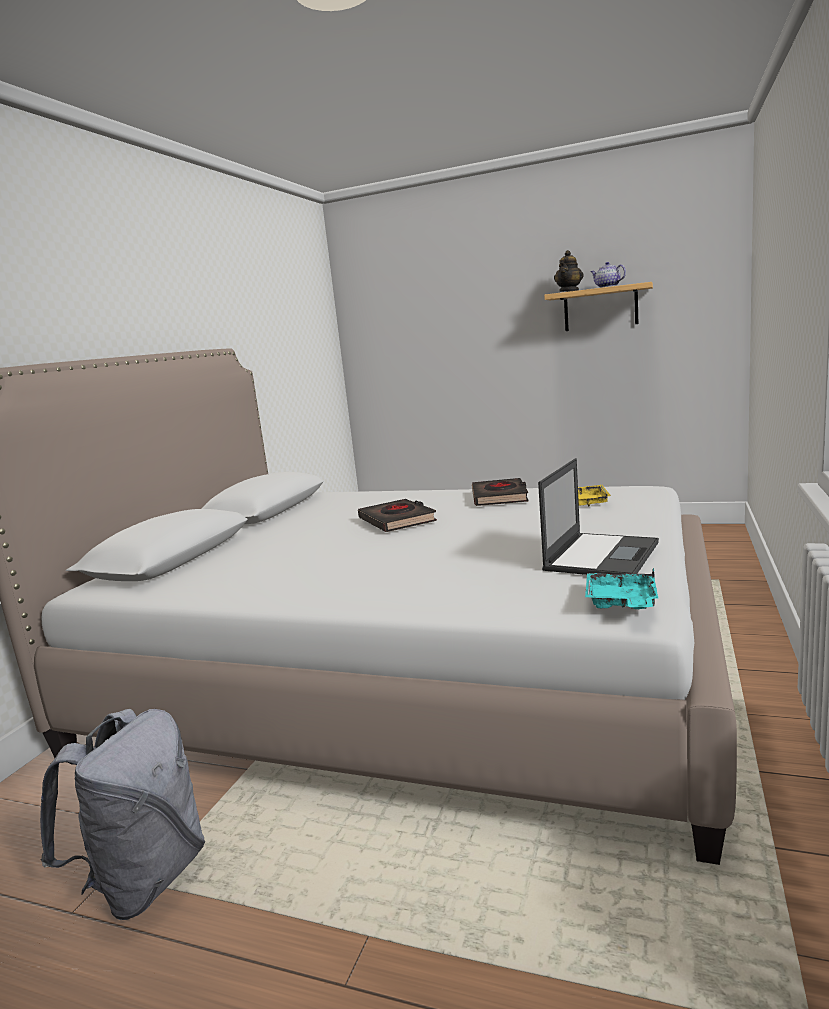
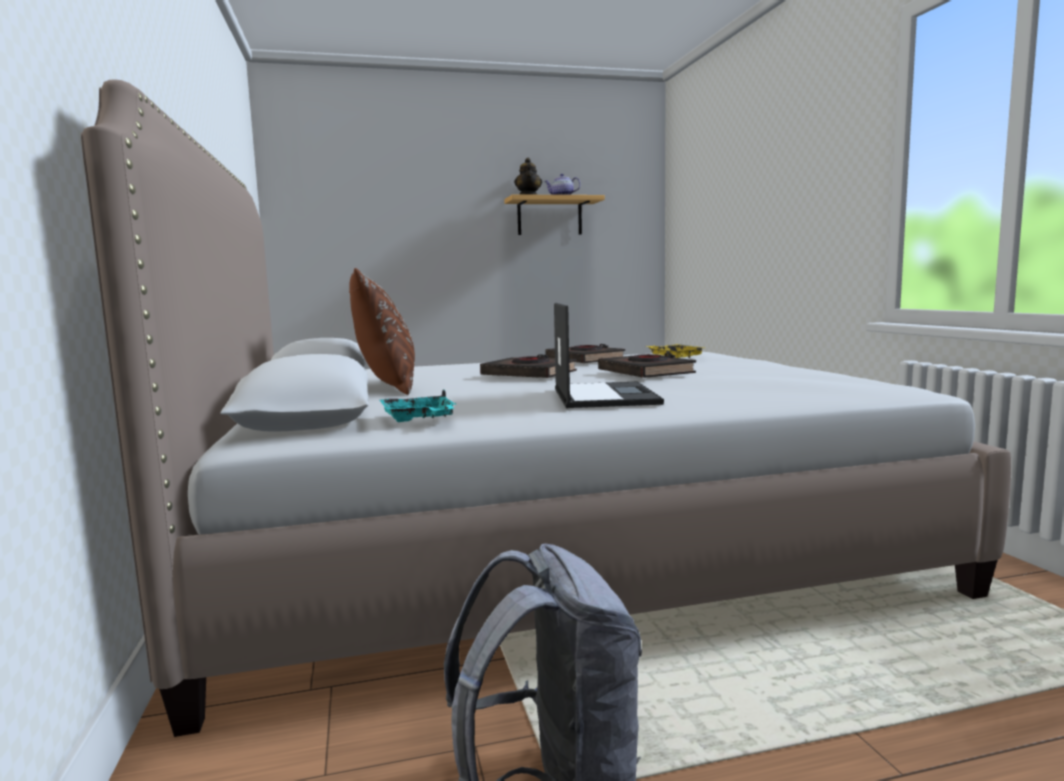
camera: 35 degrees left, 5 degrees down
(278, 526) = (386, 387): none -> brown pillow
(477, 534) = (646, 373): none -> black book
(602, 555) = (799, 371): laptop -> laptop (603, 396)
(621, 603) = (896, 386): turquoise tray -> turquoise tray (419, 420)

